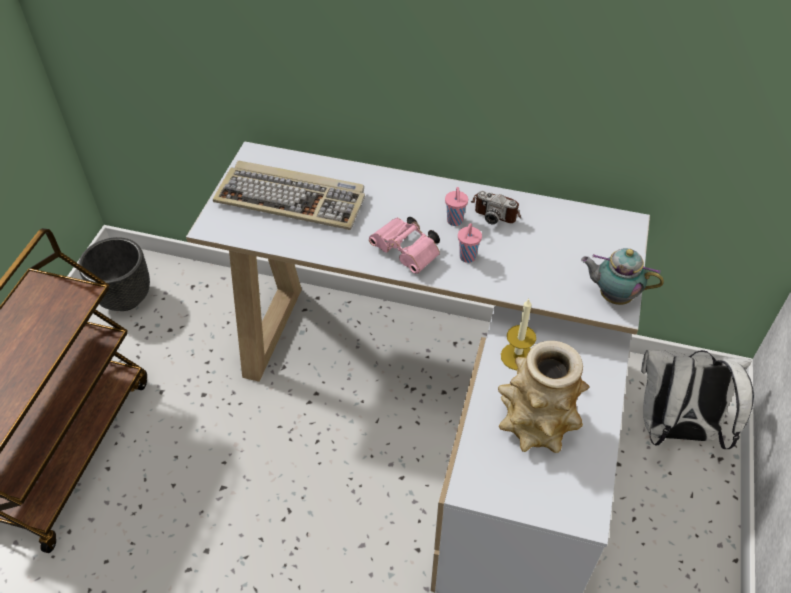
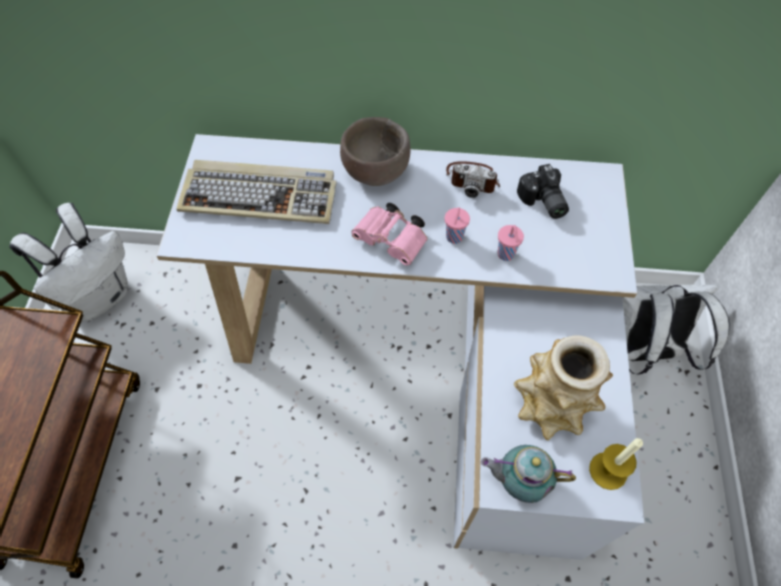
camera: 10 degrees left, 10 degrees up
(126, 298) = (100, 296): black planter -> white backpack
(405, 192) = (376, 172): none -> brown bowl
(455, 221) = (433, 198): pink cup -> pink cup (506, 255)
(517, 356) = (518, 333): candle -> candle (608, 470)
(561, 238) = (542, 202): none -> camera
(612, 296) = (605, 260): teapot -> teapot (519, 481)

